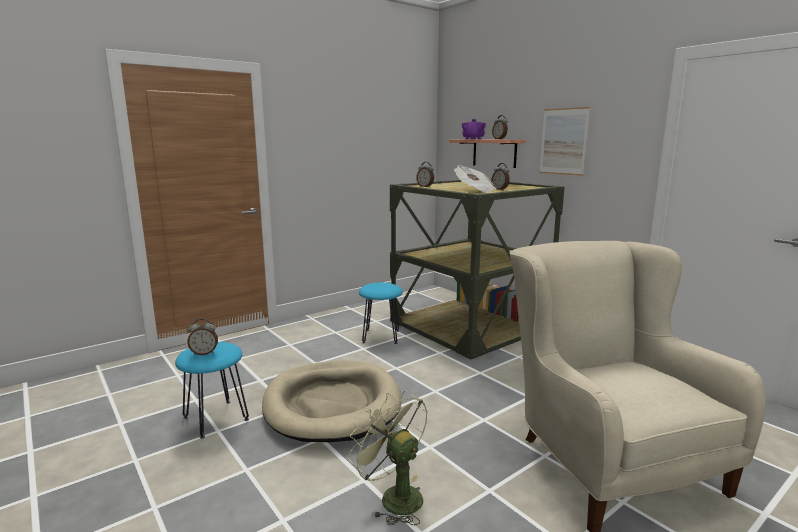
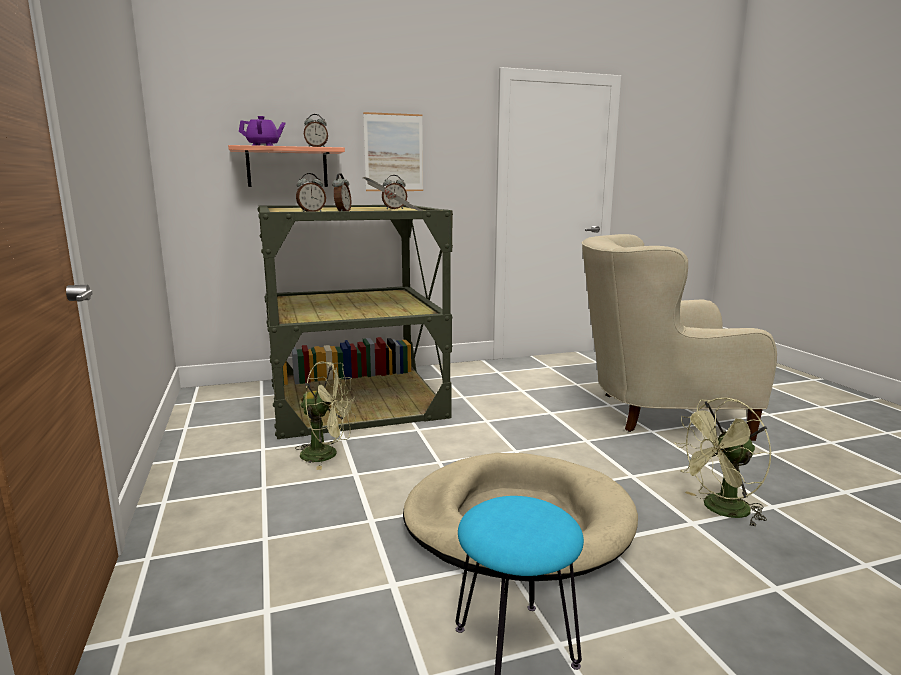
camera: 70 degrees left, 0 degrees up
(204, 353) = (536, 522): alarm clock -> alarm clock (342, 212)
(381, 336) = (327, 454): turquoise stool -> green fan

